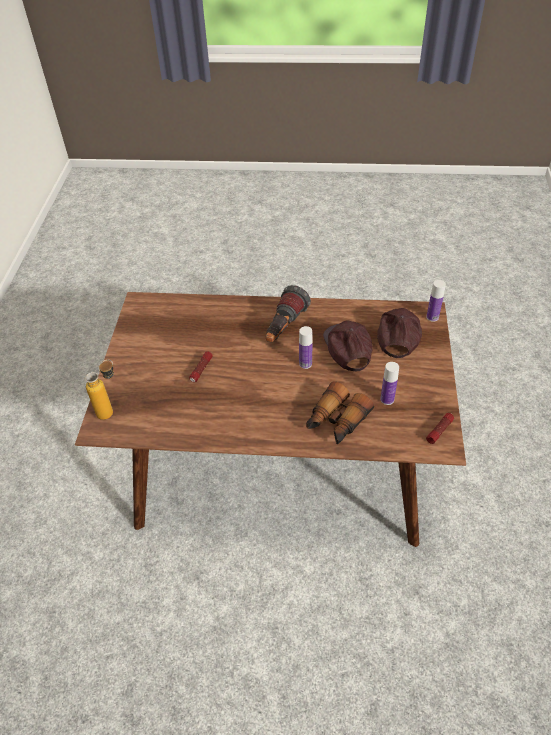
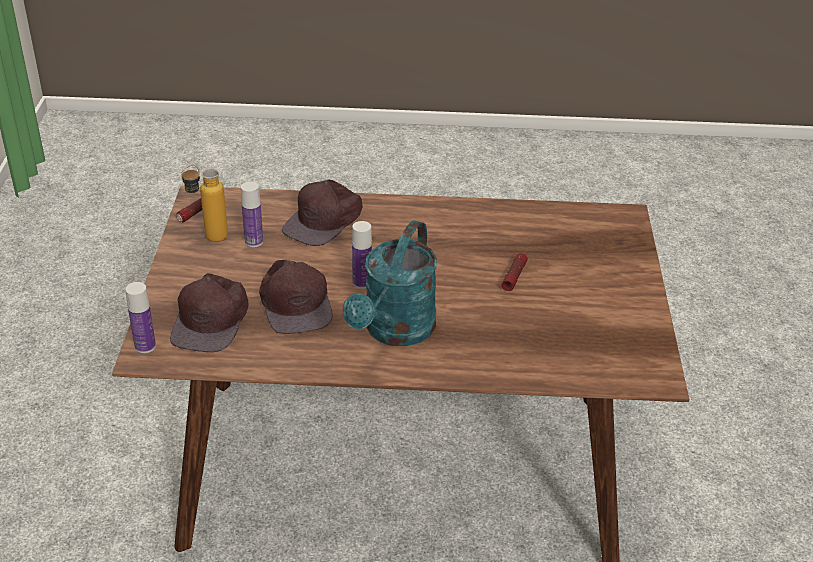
camera: 175 degrees right, 10 degrees down
(111, 410) = (619, 233): bottle -> bottle (208, 239)
(284, 328) = (395, 332): flashlight -> turquoise watering can
(336, 421) = (324, 221): binoculars -> brown cap

